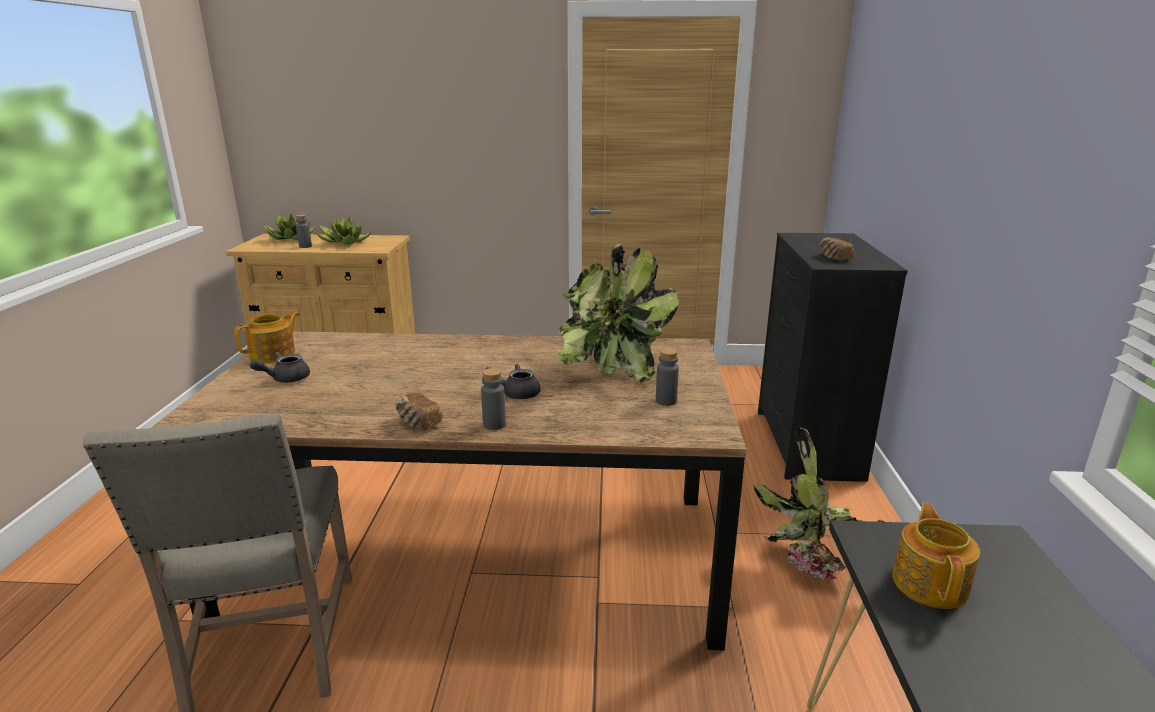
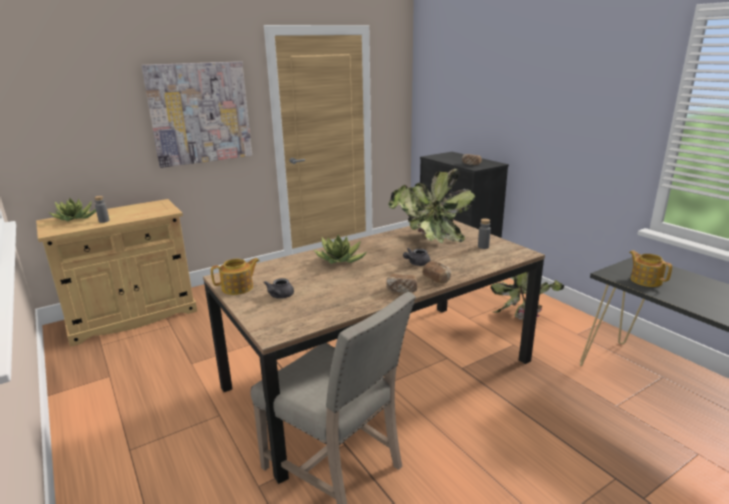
camera: 35 degrees left, 0 degrees up
(274, 355) = (238, 288): teapot -> teapot turned 60 degrees clockwise
(345, 242) = (131, 212): potted plant -> potted plant (340, 260)
(462, 126) = (200, 113): none -> picture
(494, 424) = (437, 279): grey bottle -> bread

